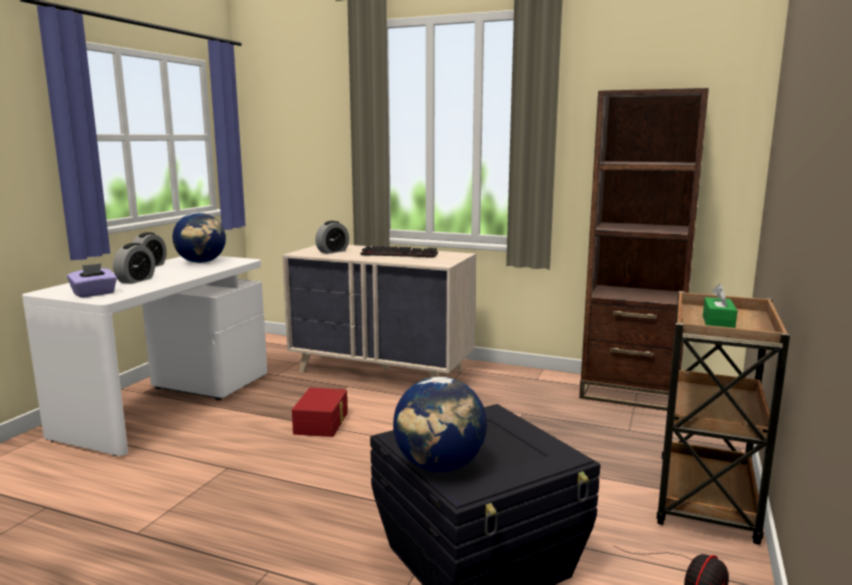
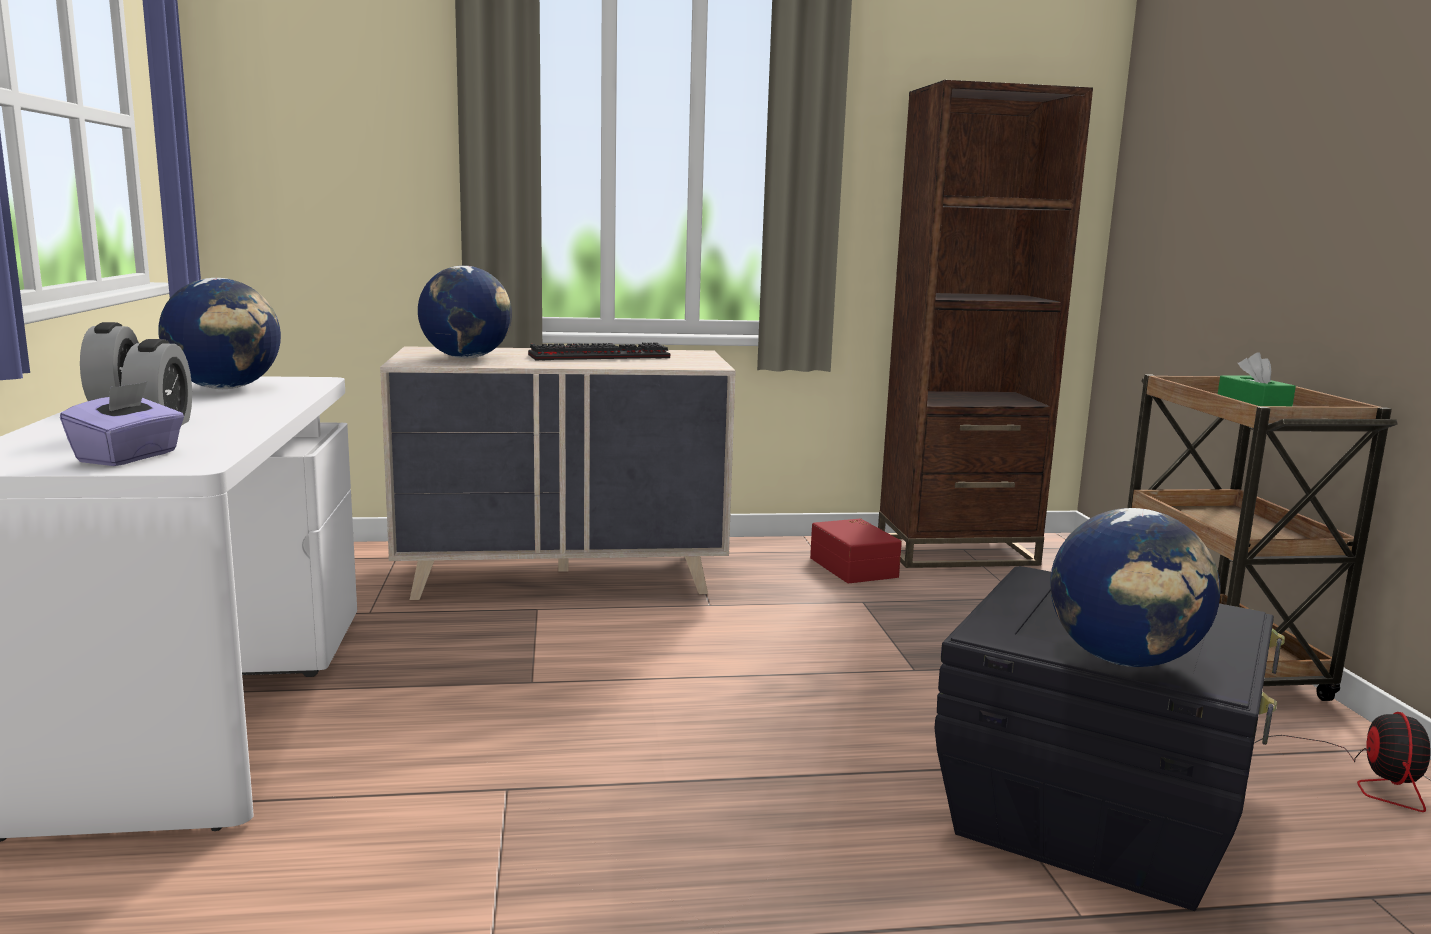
camera: 30 degrees left, 0 degrees up
(322, 423) = (578, 675): red storage box -> red storage box (855, 567)
(332, 251) = (466, 357): alarm clock -> globe

